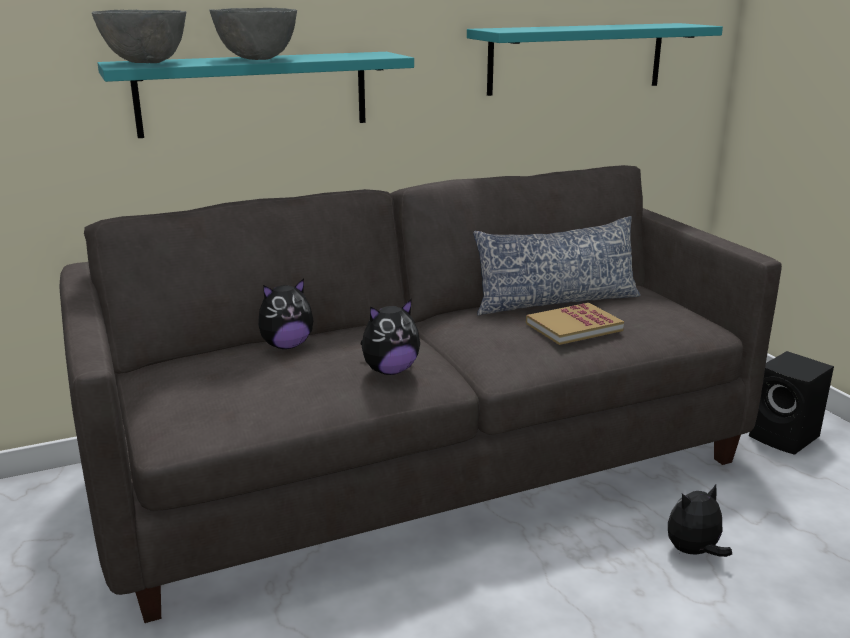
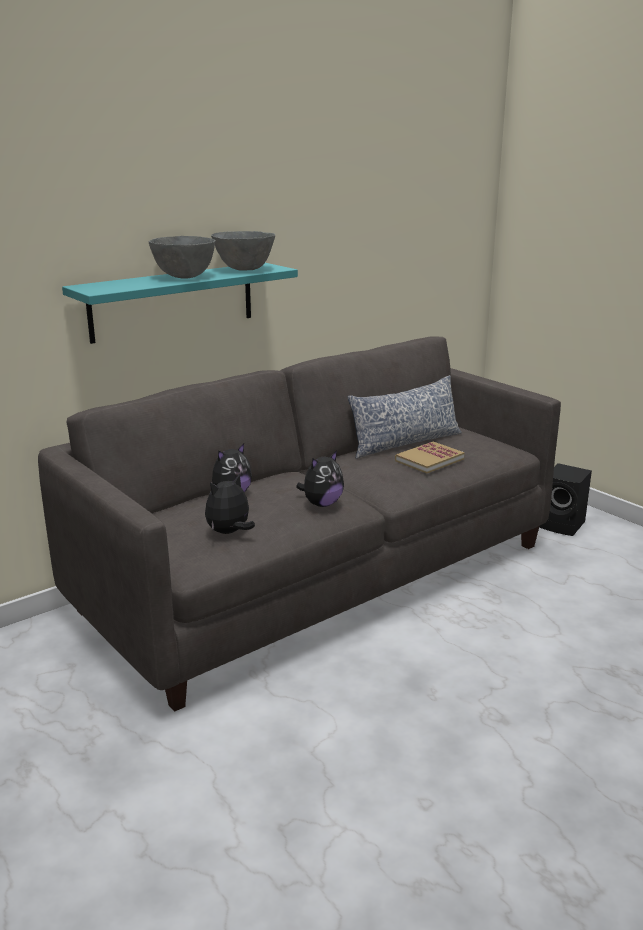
camera: 15 degrees left, 0 degrees up
(146, 63) = (107, 286): grey bowl -> grey bowl (245, 269)
(577, 58) = (392, 257): turquoise shelf -> none
(693, 552) = (531, 607): plush toy -> plush toy (229, 533)

